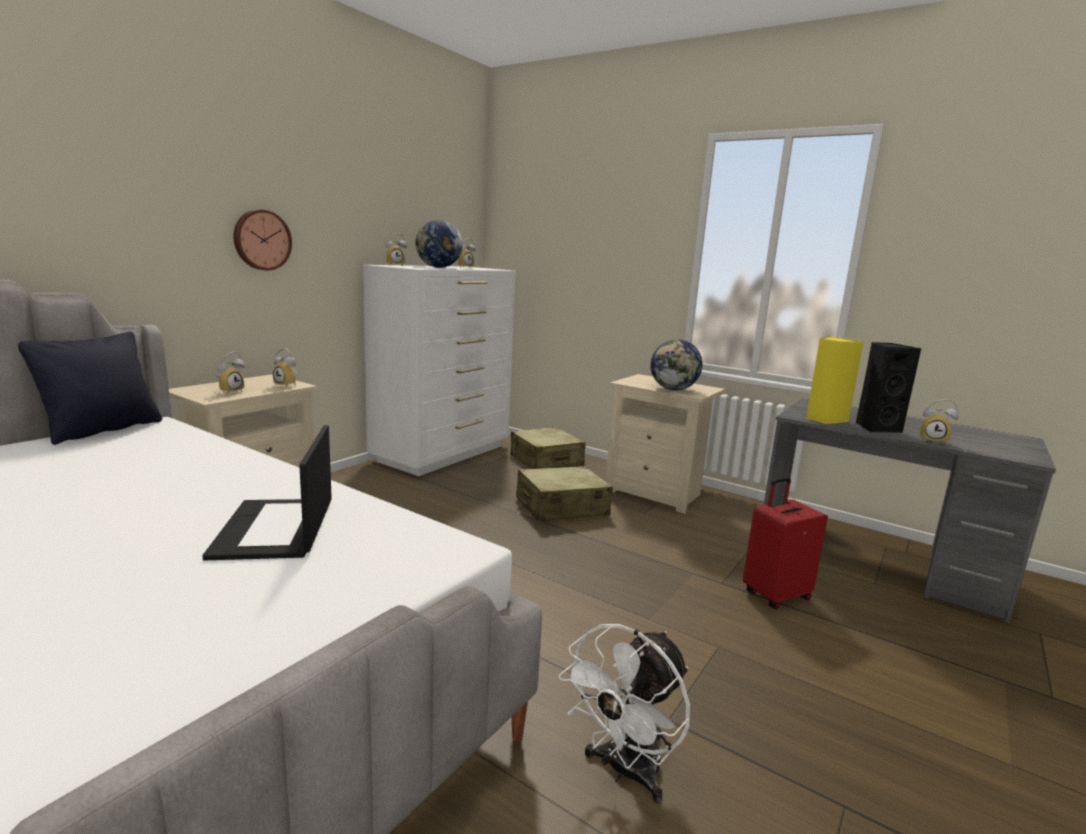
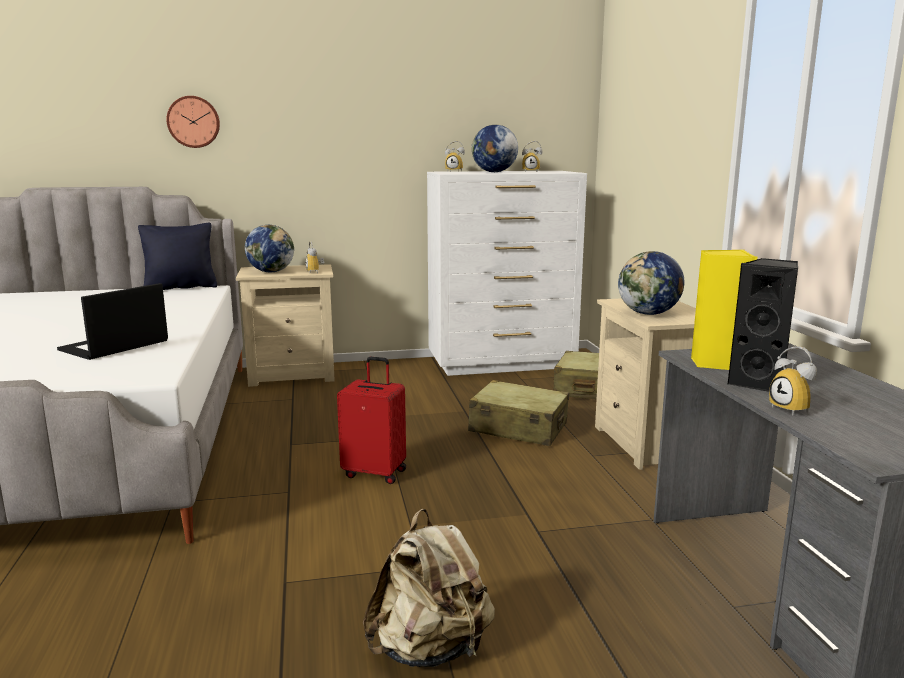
camera: 45 degrees right, 0 degrees up
(230, 391) = (271, 272): alarm clock -> globe
(261, 240) = (327, 153): wall clock -> wall clock (193, 122)
(625, 772) = (203, 588): white fan -> none
(775, 595) = (571, 561): red suitcase -> red suitcase (375, 472)
(839, 703) = (430, 649): none -> beige backpack

